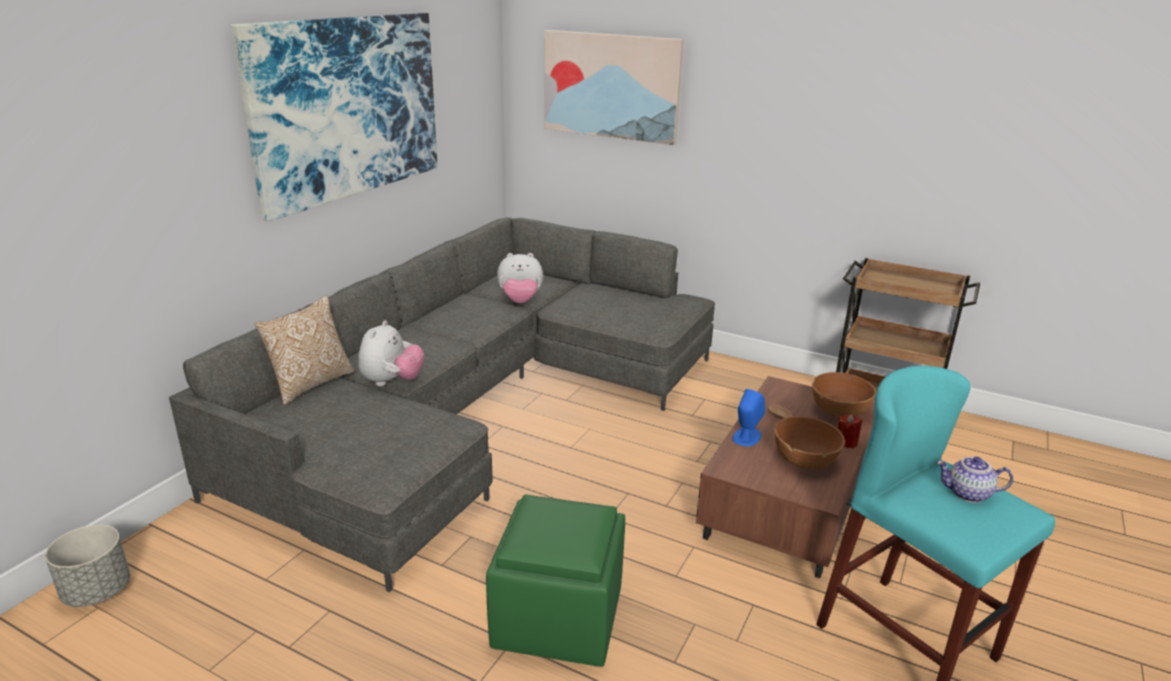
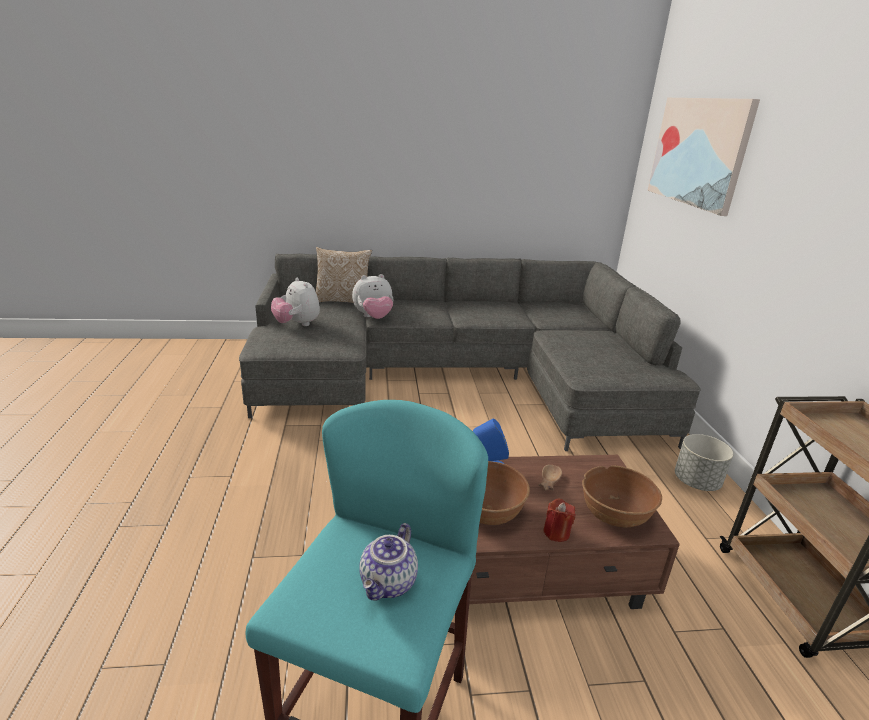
camera: 55 degrees right, 0 degrees up
(98, 591) = (198, 349): grey planter -> grey planter (696, 482)
(348, 108) = (449, 134): picture -> none
(520, 301) = (538, 319): plush toy -> plush toy (297, 324)
(557, 617) = (266, 485): green ottoman -> none
(968, 494) = (389, 584): teapot -> teapot turned 135 degrees counterclockwise

